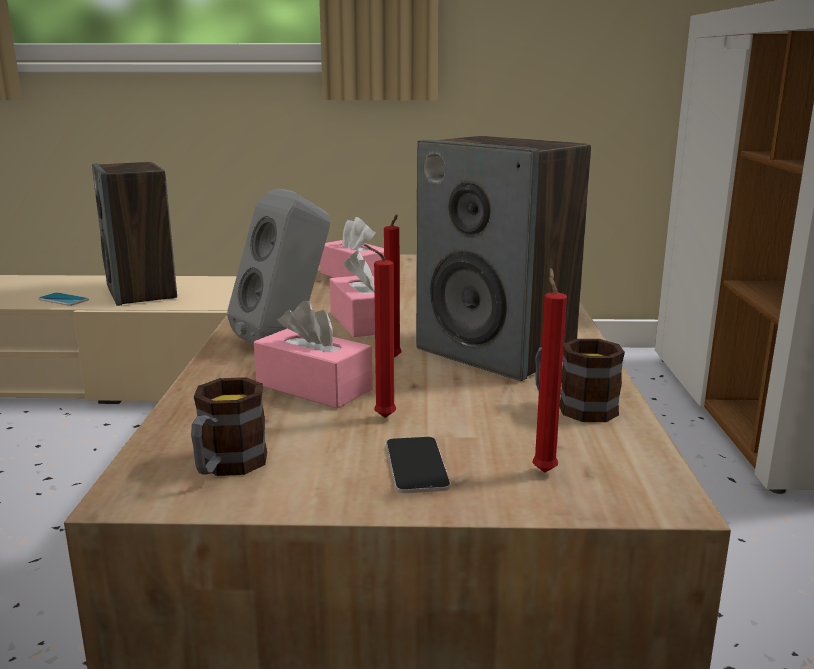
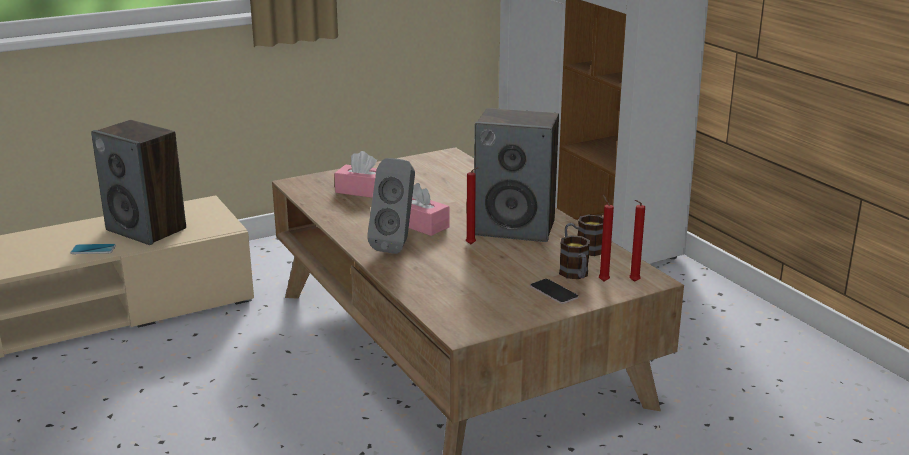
camera: 30 degrees left, 5 degrees up
(226, 467) = (479, 313): mug -> mug (575, 275)
(314, 387) = (457, 269): pink tissue box -> none
(381, 418) = (510, 276): red candle -> red candle (633, 282)

